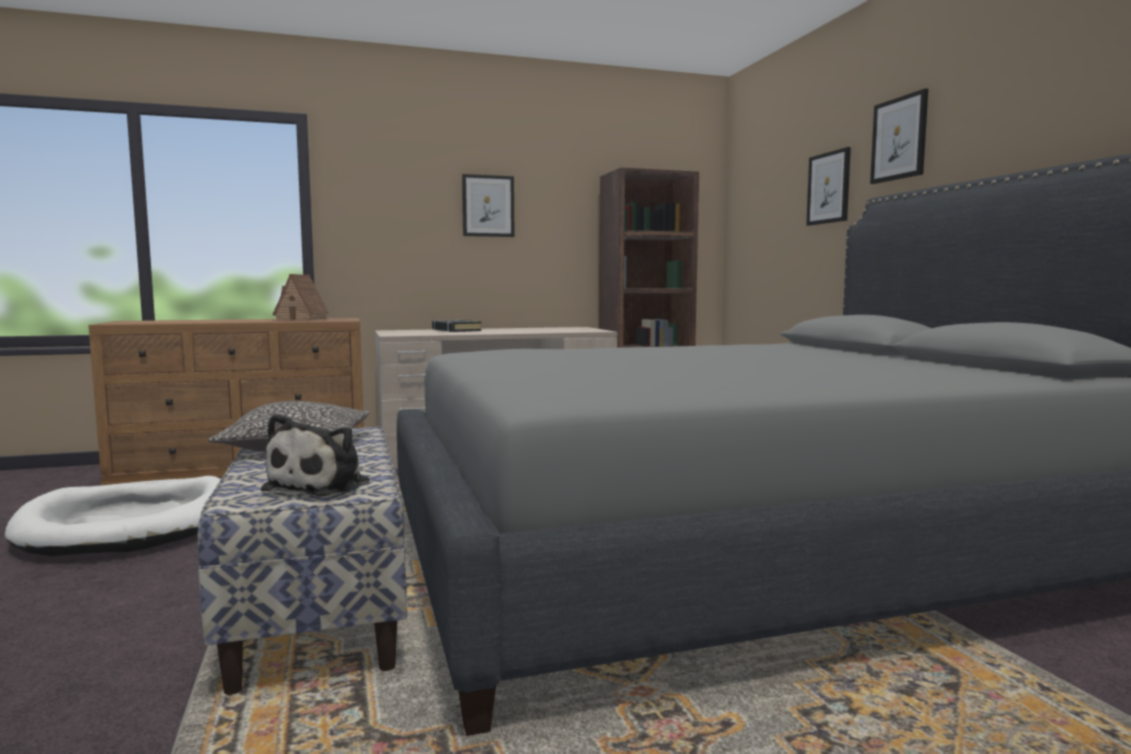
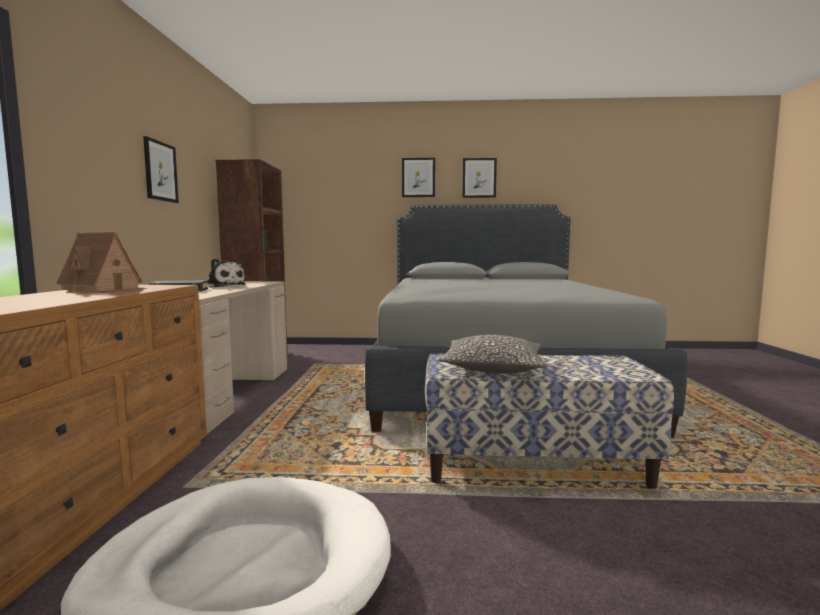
camera: 70 degrees left, 0 degrees up
(322, 486) = (605, 364): plush toy -> plush toy (224, 286)
(829, 188) = (367, 194): picture -> picture (479, 178)

